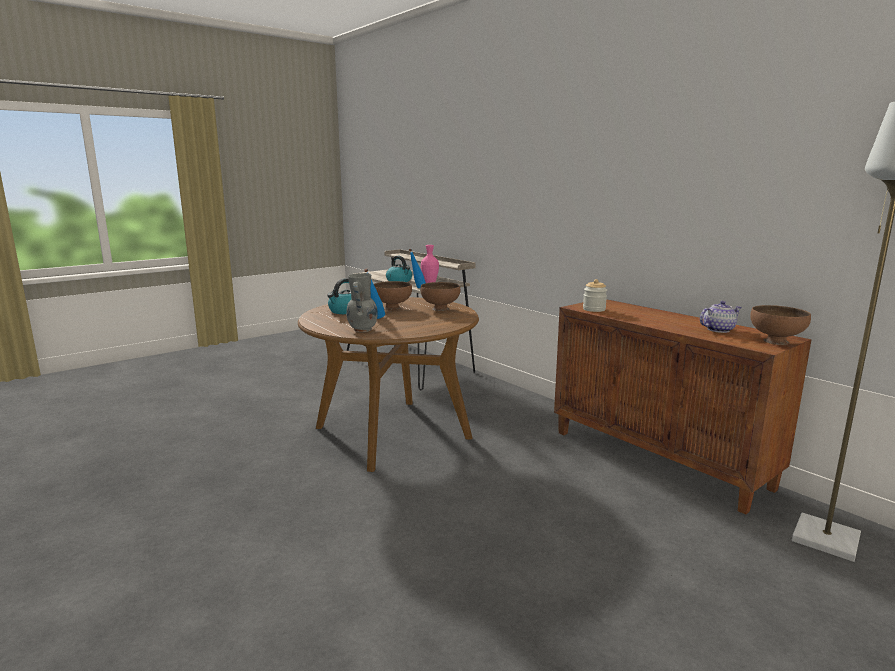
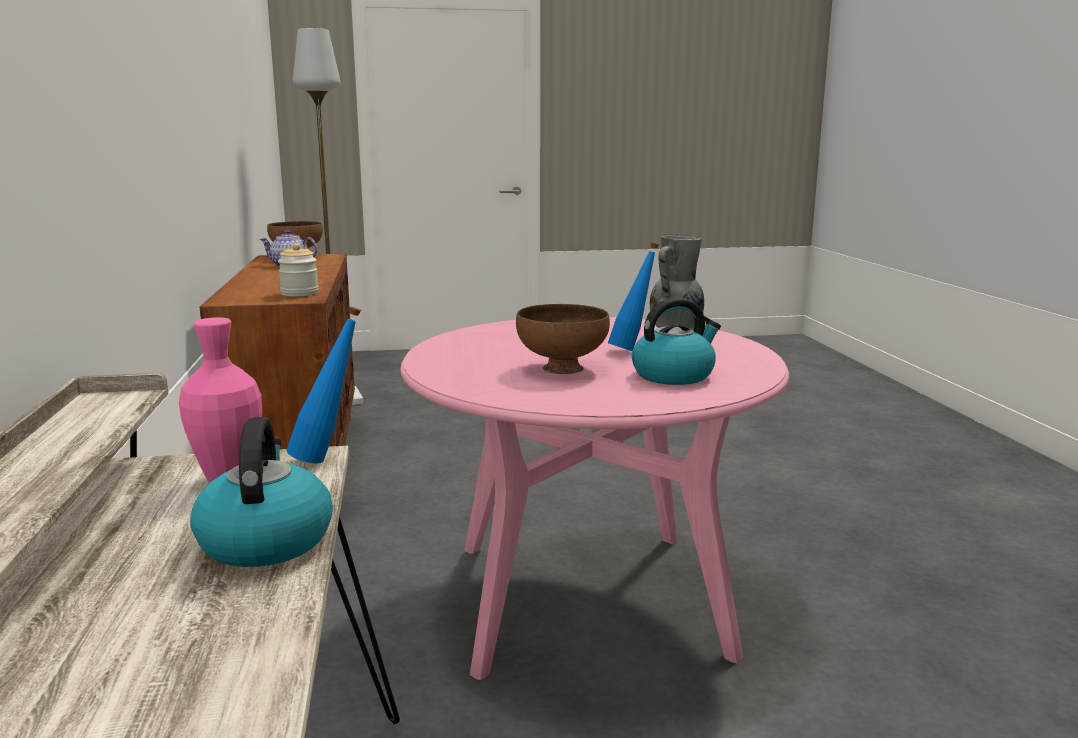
camera: 150 degrees left, 0 degrees up
(392, 432) = (588, 597): brown dining table -> pink dining table
(440, 309) = (475, 352): brown bowl -> none

